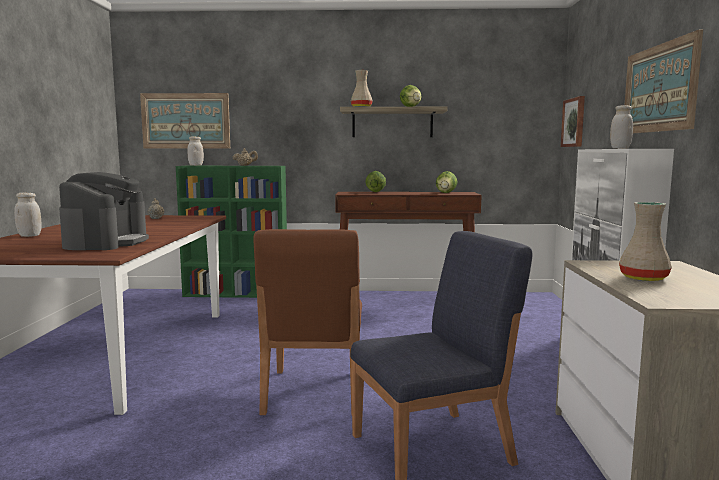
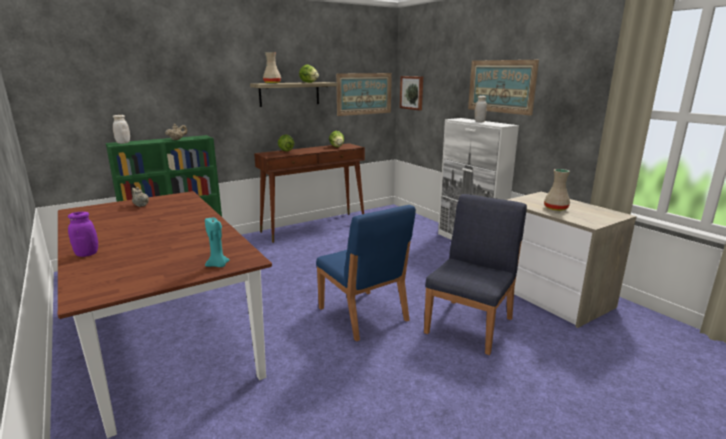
camera: 35 degrees left, 10 degrees up
(29, 235) = (87, 254): white jar -> purple jar
(76, 254) = (218, 265): none -> turquoise candle
(107, 242) = (198, 246): coffee machine -> none
(185, 121) = (98, 98): picture -> picture (364, 94)
(313, 392) = (363, 315): brown chair -> blue chair

